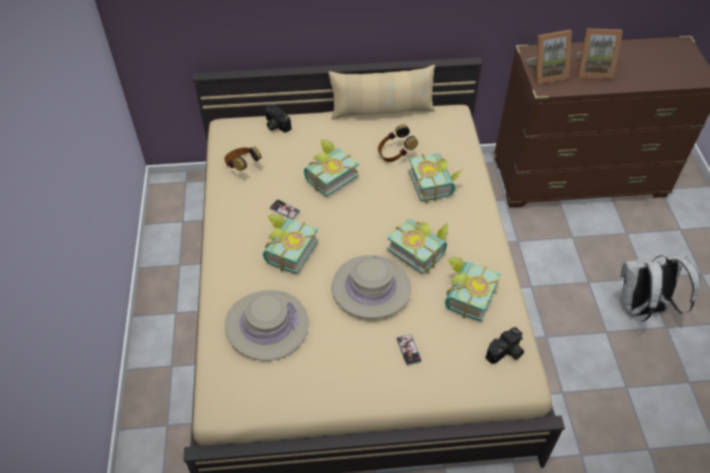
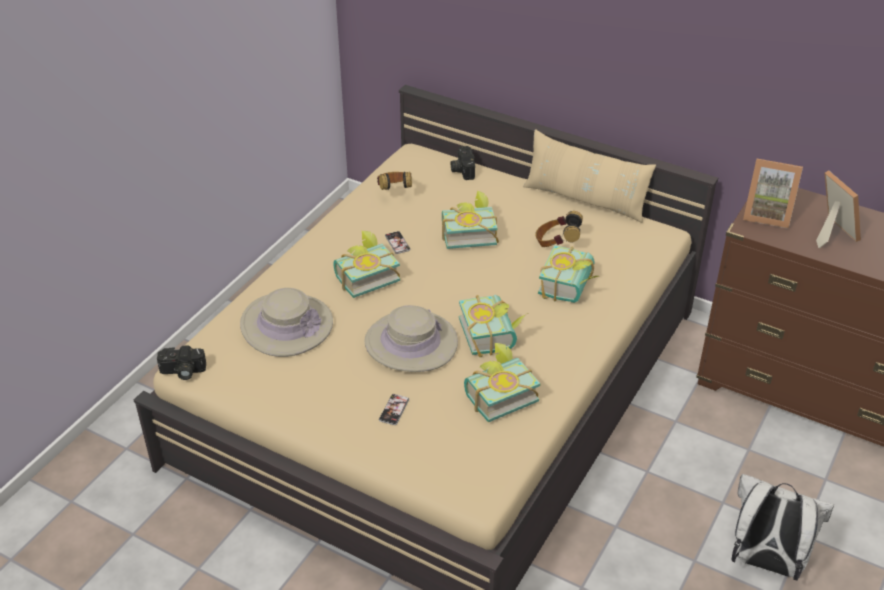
camera: 35 degrees right, 10 degrees down
(506, 353) = (486, 462): camera -> camera (182, 372)
(592, 69) = (830, 233): picture frame -> picture frame turned 150 degrees counterclockwise

